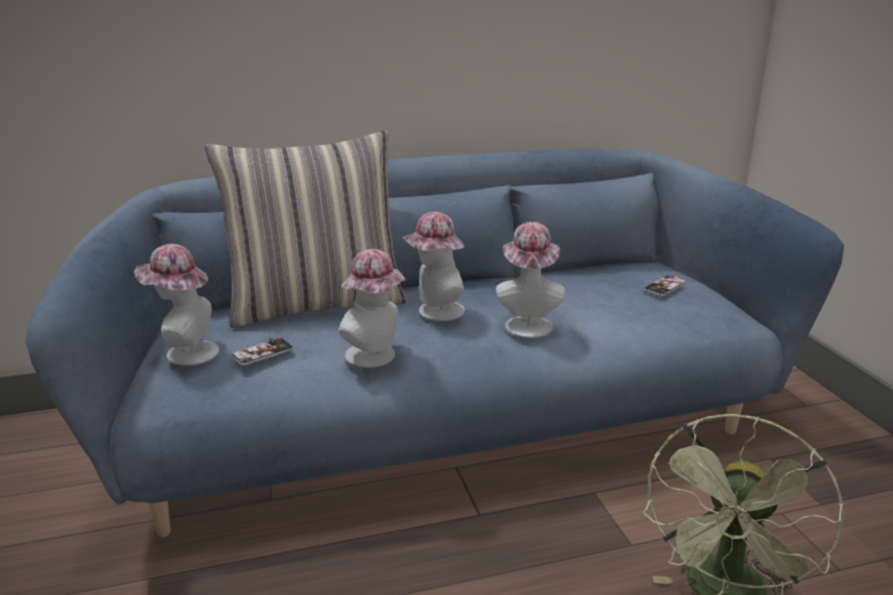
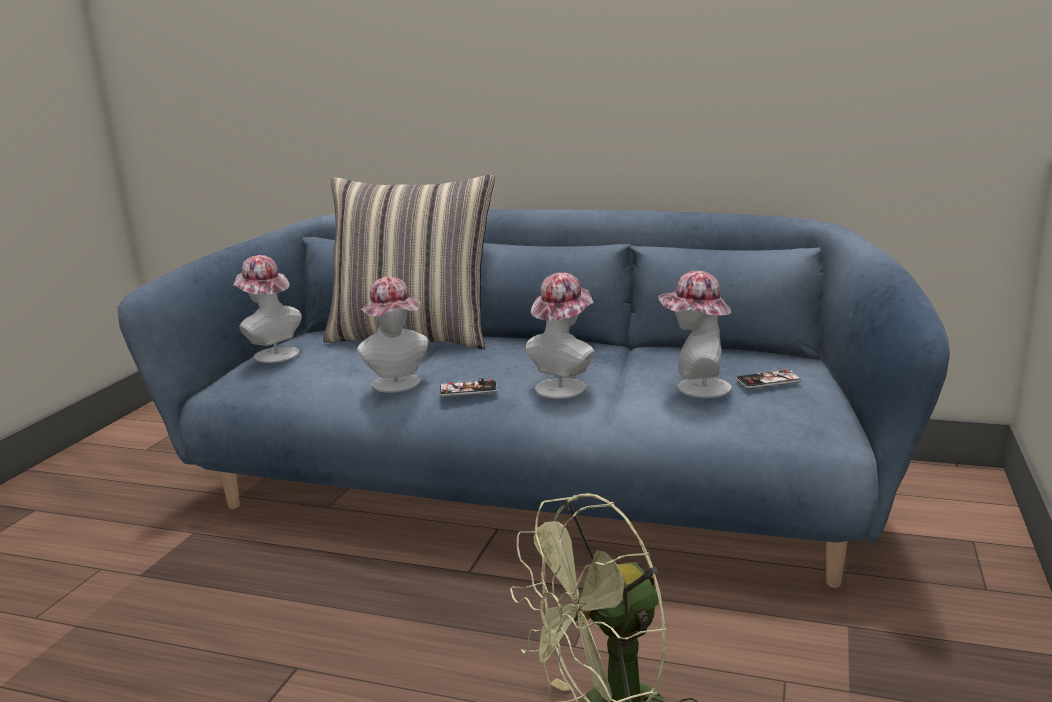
camera: 35 degrees right, 5 degrees down
(263, 353) = (319, 364): phone -> phone (468, 390)
(435, 312) = (493, 360): hat -> hat (696, 388)

